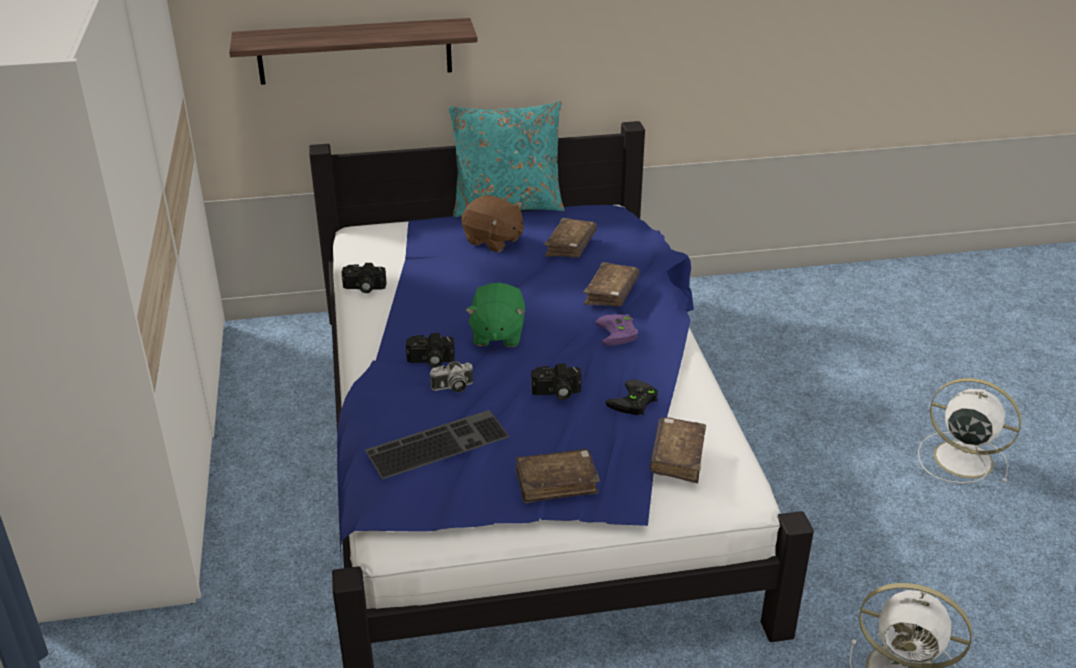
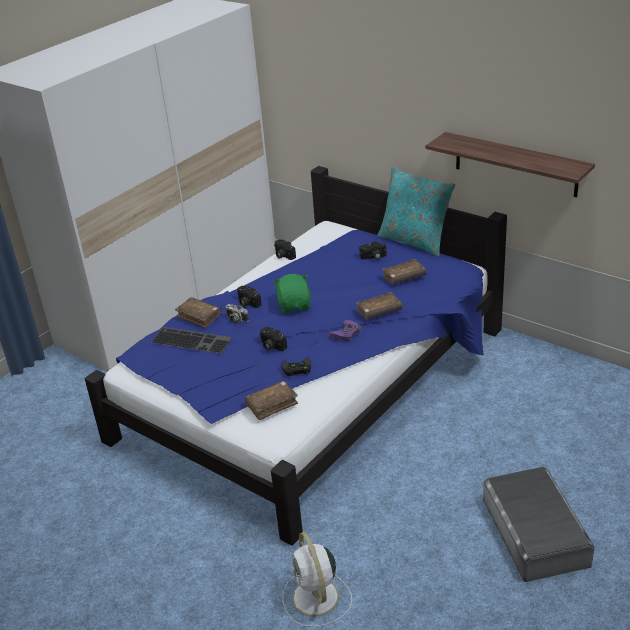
camera: 50 degrees right, 0 degrees up
(355, 51) = (344, 117): shelf -> shelf (515, 164)
(493, 240) = (373, 257): brown plush toy -> camera
(497, 335) = (294, 305): green plush toy -> green plush toy turned 120 degrees clockwise
(556, 483) = (205, 383): brown book -> brown book (199, 316)
(960, 458) = (534, 531): white fan -> grey storage box

